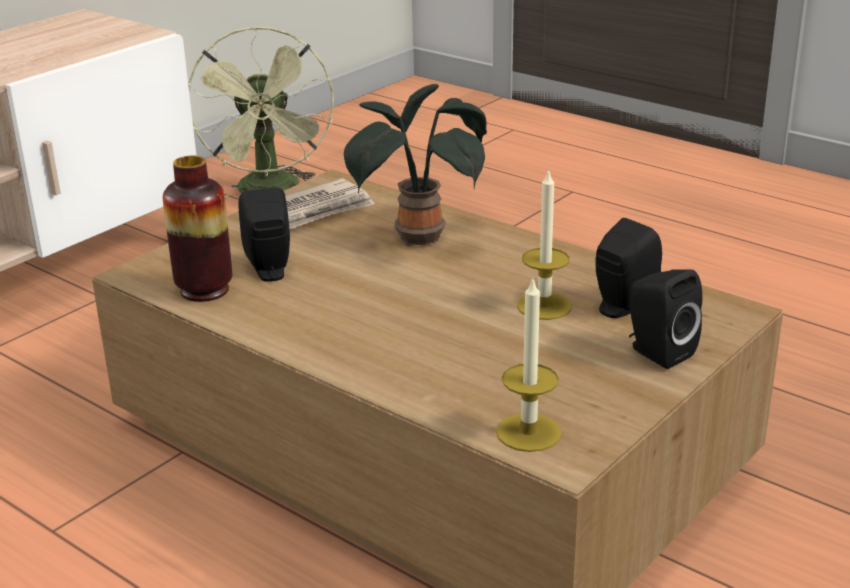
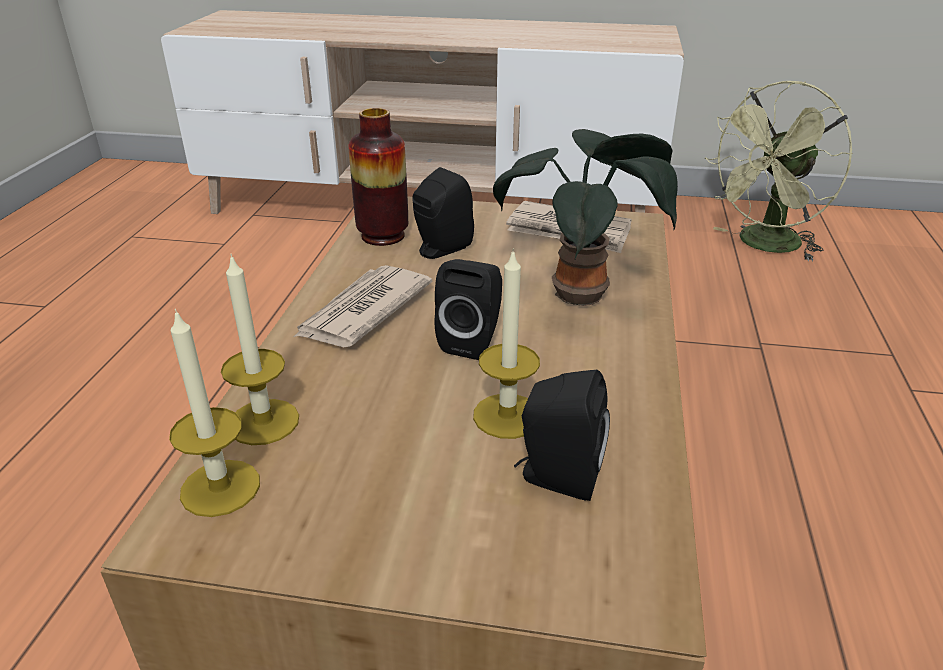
camera: 60 degrees right, 5 degrees up
(337, 329) = (362, 311): none -> newspaper
(460, 402) = (263, 422): none -> candle
(657, 352) = (466, 543): black speaker -> black speaker (472, 341)

